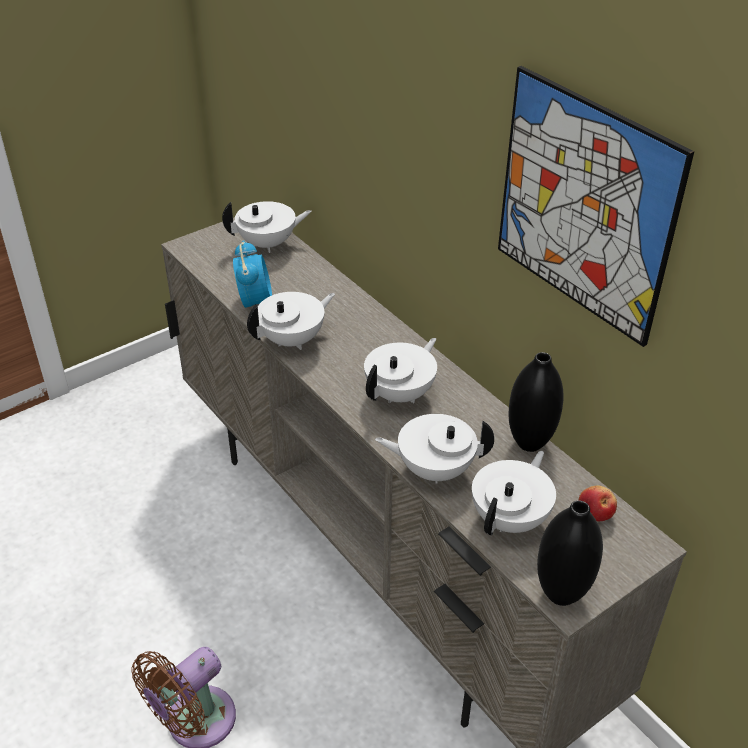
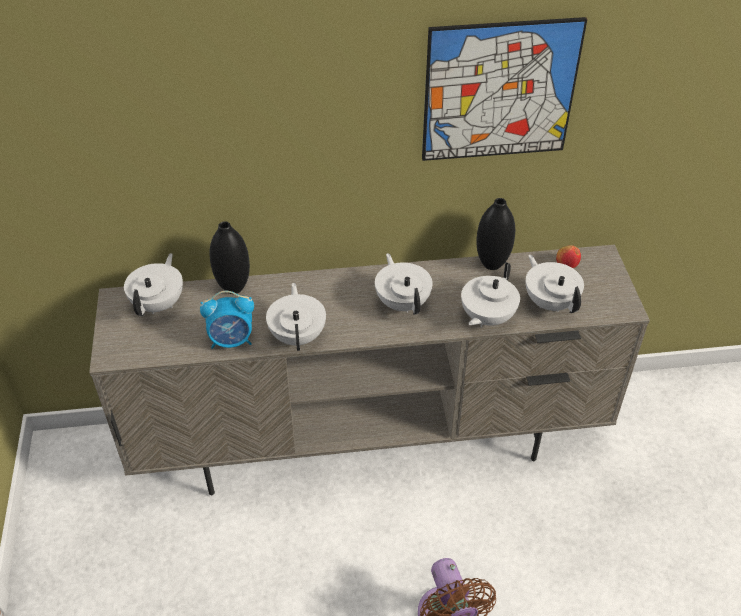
camera: 60 degrees left, 5 degrees up
(255, 302) = (232, 340): alarm clock -> alarm clock turned 150 degrees clockwise
(561, 594) = (619, 308): black vase -> black vase (234, 288)

